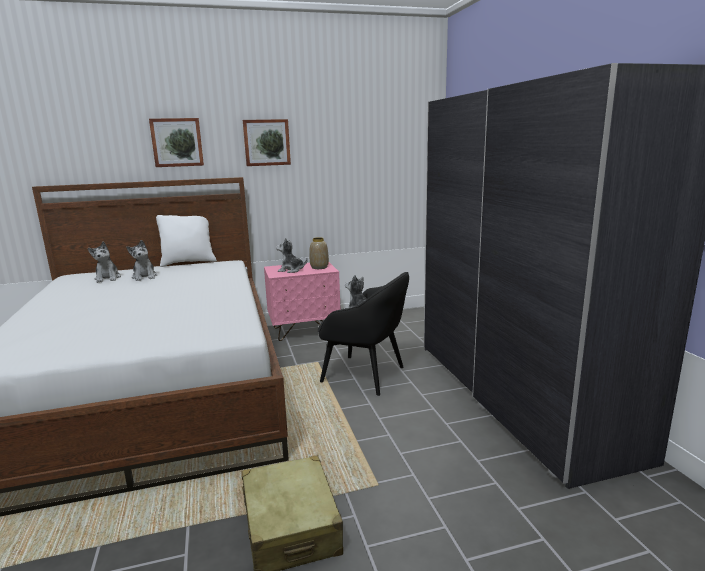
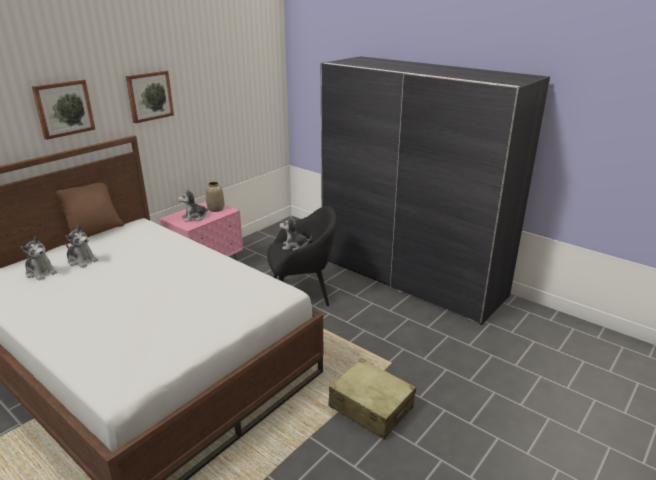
camera: 35 degrees left, 10 degrees up
(188, 262) = (94, 233): white pillow -> brown pillow

